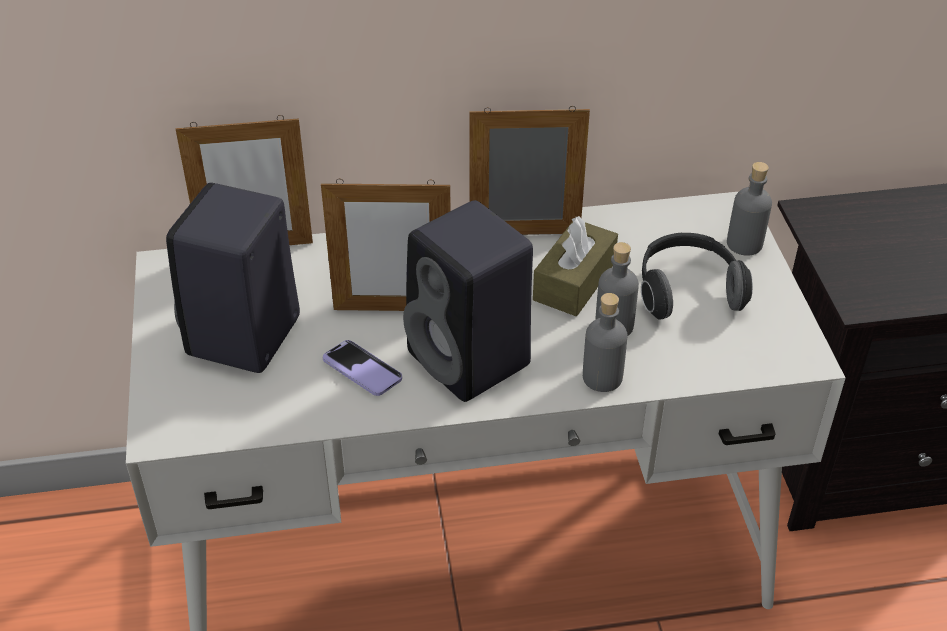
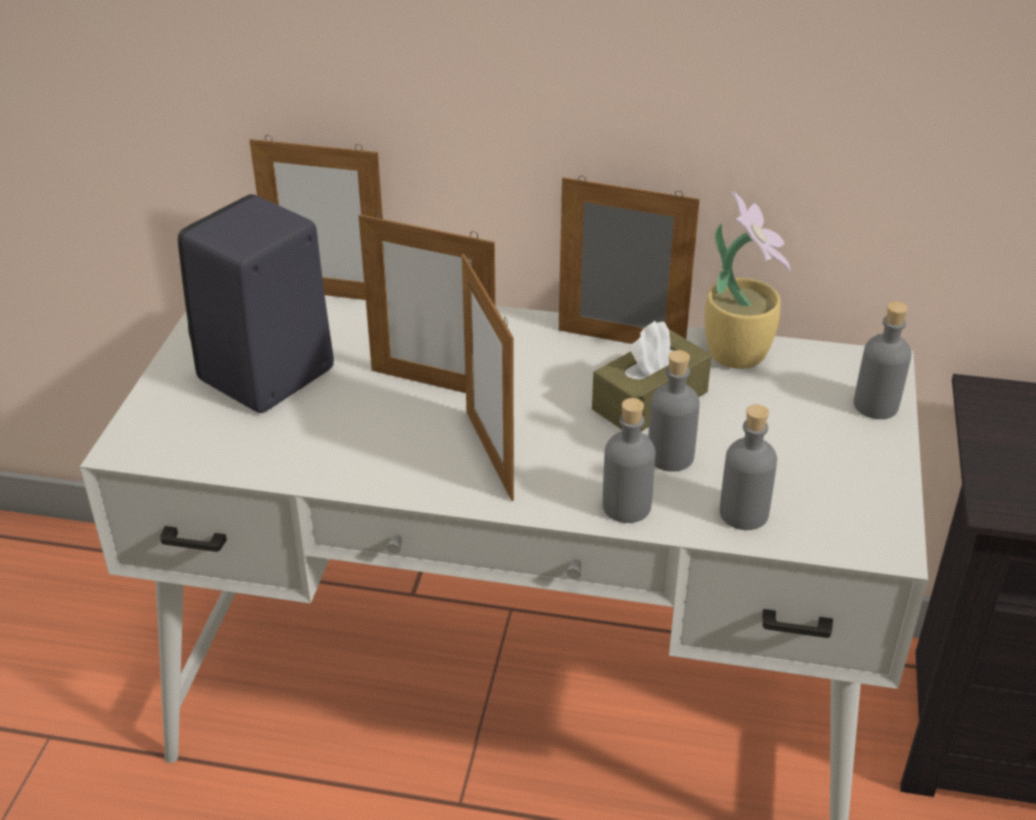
camera: 20 degrees right, 5 degrees down
(362, 370) = (366, 435): phone -> none
(472, 360) = (489, 454): black speaker -> picture frame
(620, 222) = (738, 352): none -> potted plant
(687, 291) = (778, 439): headphones -> none
(691, 360) = (743, 513): none -> grey bottle

